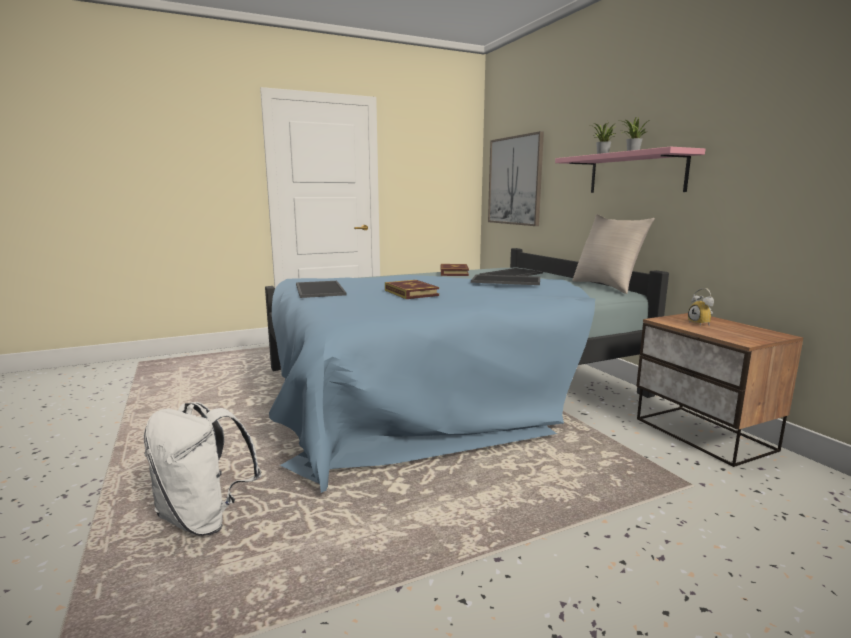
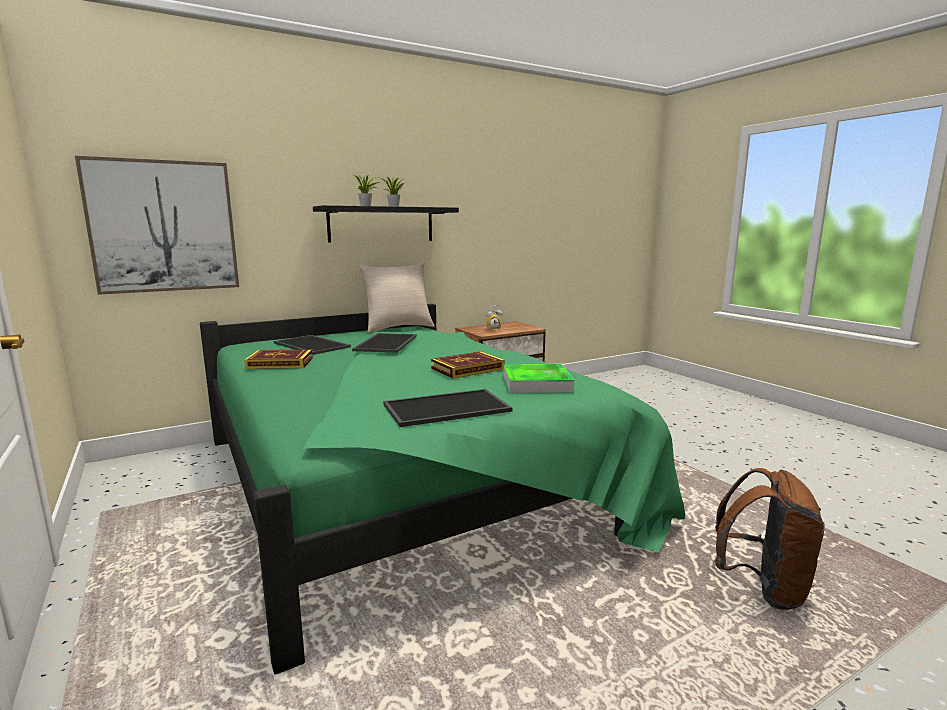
camera: 95 degrees left, 0 degrees up
(205, 518) = (763, 587): white backpack -> brown backpack
(361, 304) = (536, 383): none -> tray
(445, 386) = (406, 482): blue bed -> green bed
(636, 173) = (381, 224): pink shelf -> black shelf

